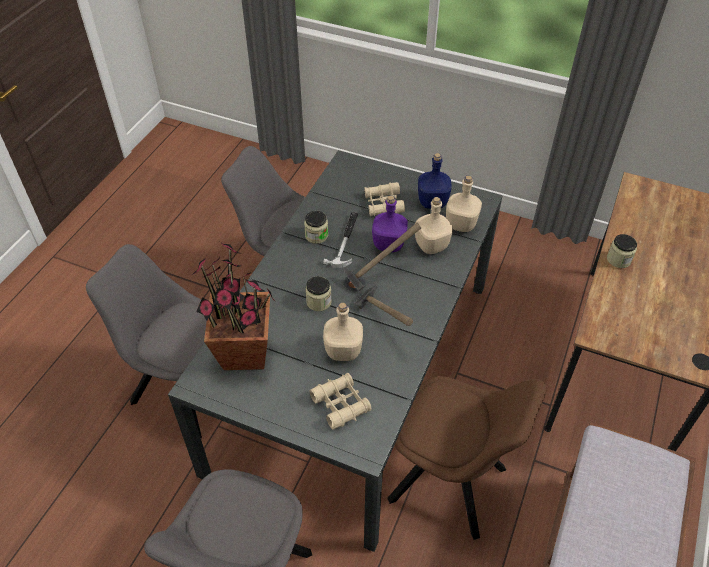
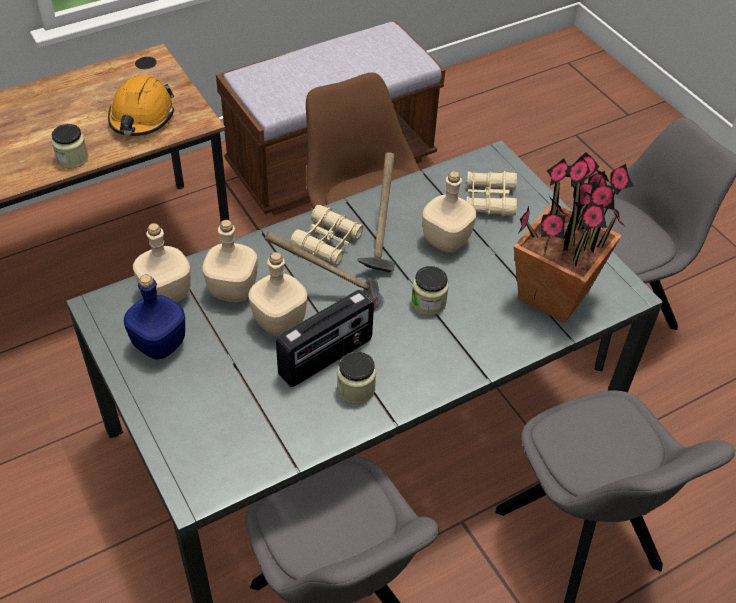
camera: 145 degrees left, 0 degrees up
(346, 241) = (326, 358): hammer -> radio
(383, 204) = (223, 381): beige binoculars -> beige binoculars (327, 242)
(388, 244) = (278, 322): purple bottle -> beige bottle
(631, 313) = (142, 117): none -> orange hard hat

